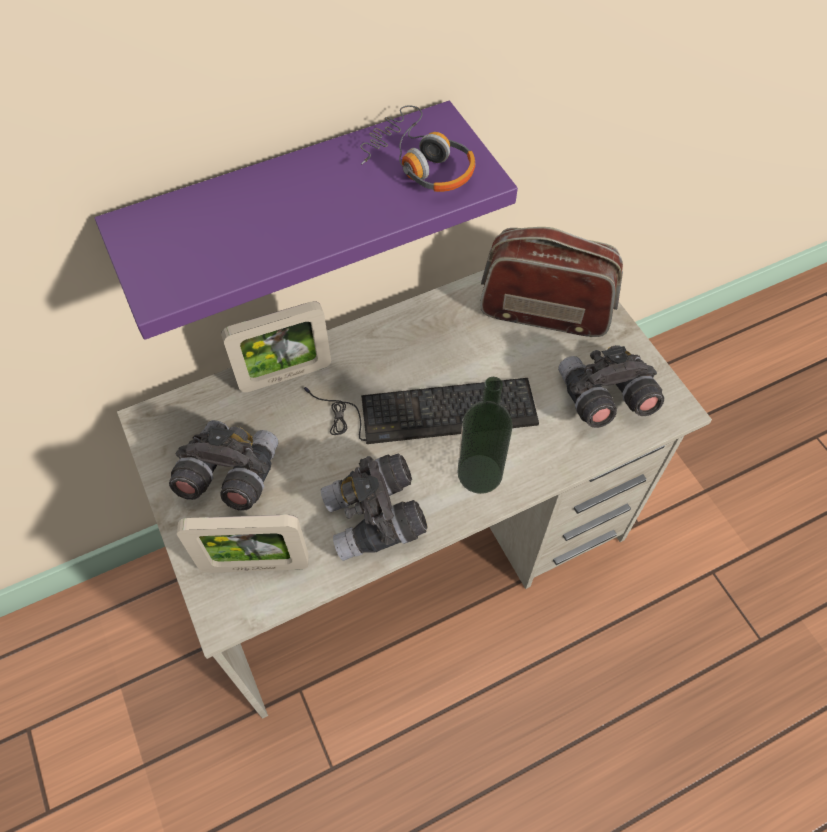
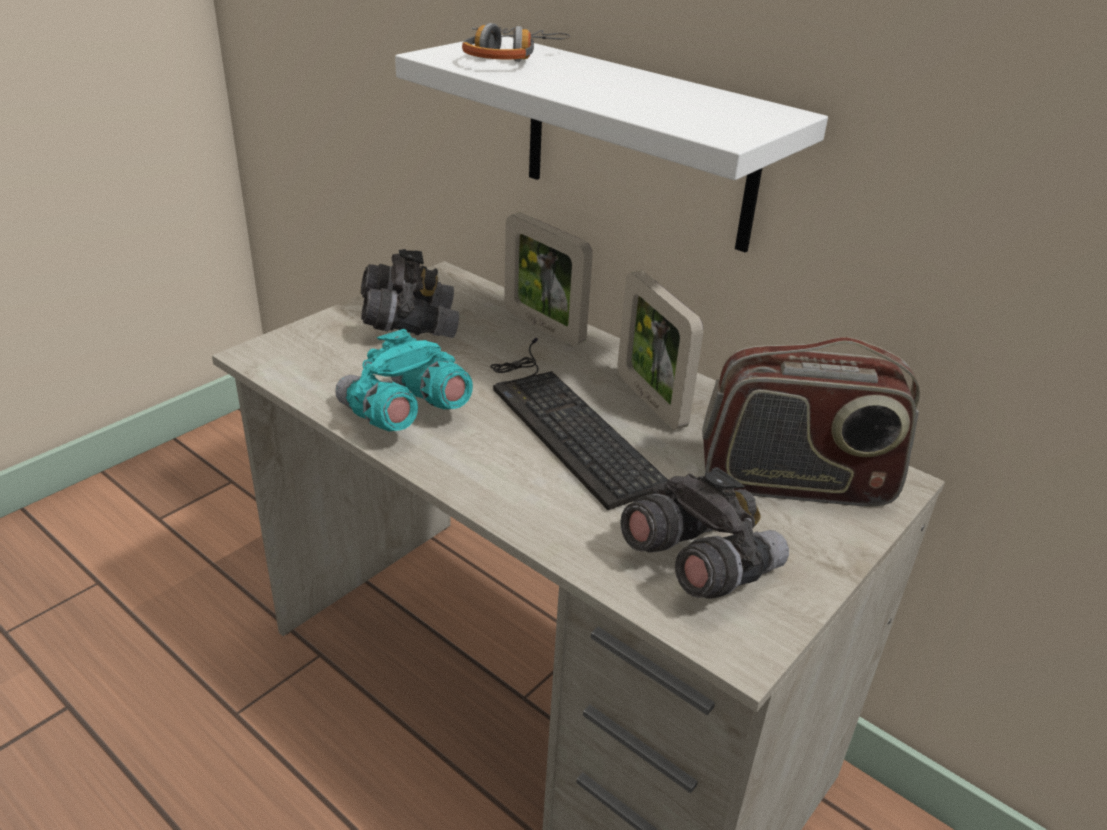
camera: 65 degrees right, 25 degrees down
(255, 565) = (316, 358): picture frame -> picture frame (650, 401)
(289, 206) = (638, 143): purple shelf -> white shelf
(375, 518) = (402, 415): grey binoculars -> turquoise binoculars
(420, 163) = (709, 112): headphones -> headphones (508, 57)
(479, 473) = (504, 477): bottle -> none
(544, 311) = (795, 483): radio -> radio turned 105 degrees clockwise

